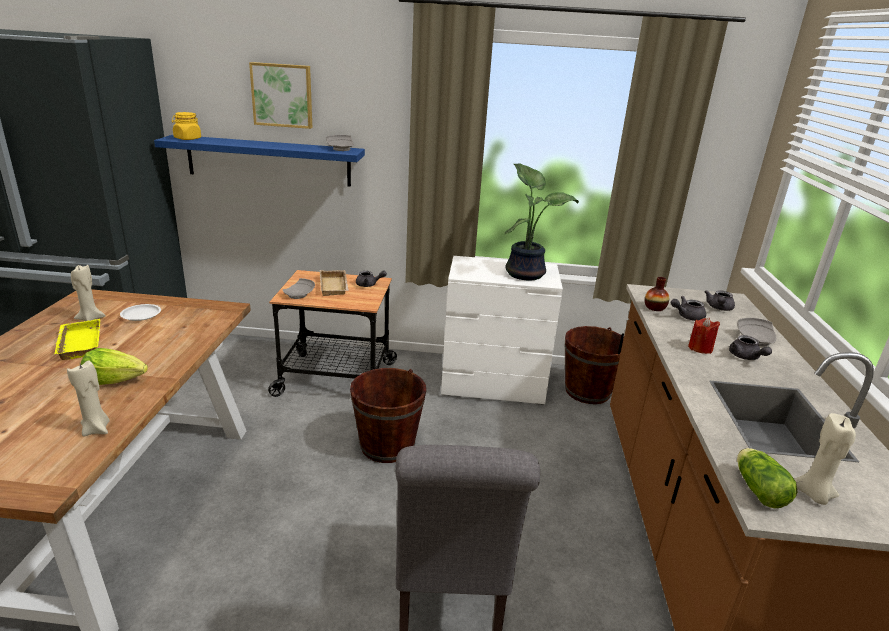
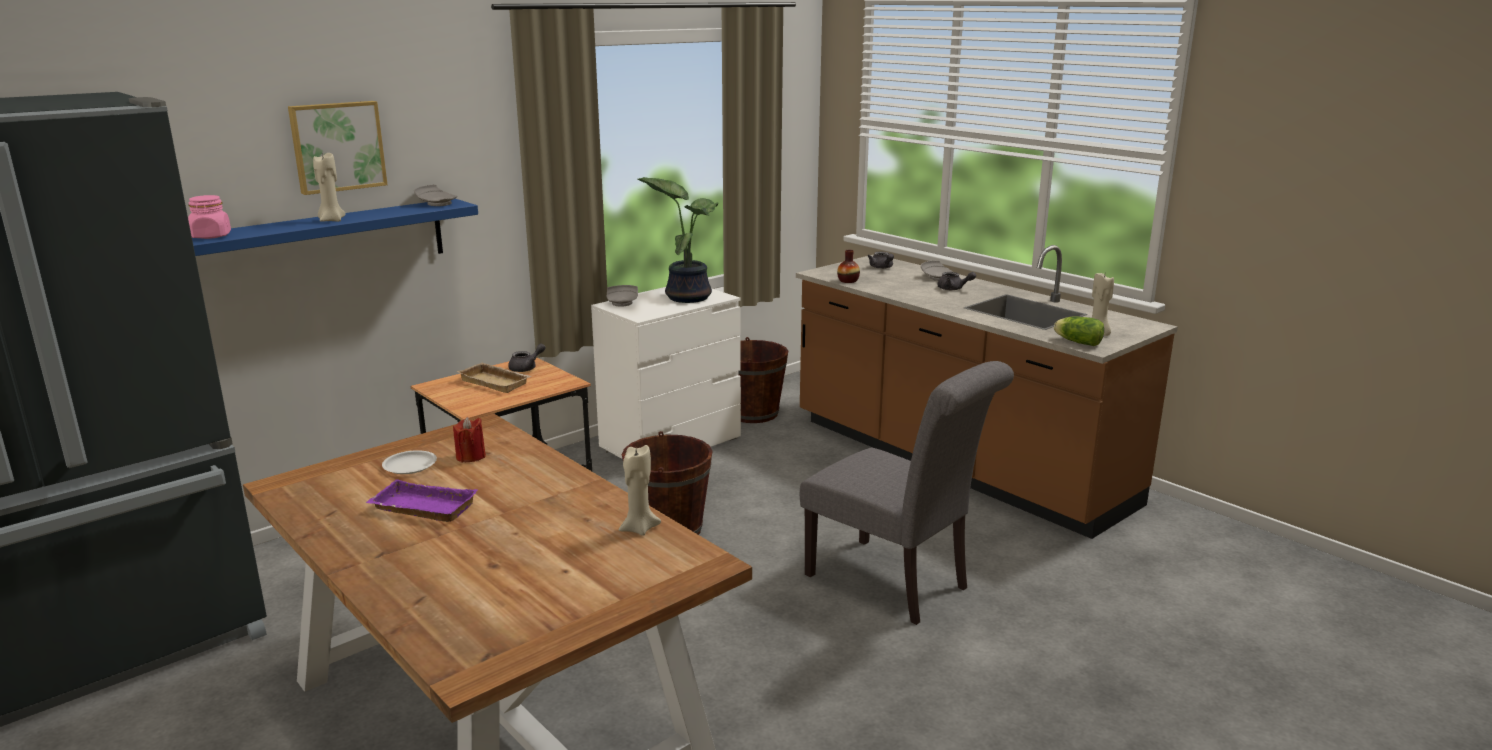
camera: 45 degrees left, 5 degrees down
(78, 343) = (421, 509): yellow tray -> purple tray
(90, 318) = (361, 492): beige candle -> beige candle (331, 220)
(115, 380) = (551, 505): lettuce -> none
(187, 139) = (211, 236): yellow jar -> pink jar
(300, 295) = (480, 402): grey plate -> grey plate (622, 302)
(686, 316) = (877, 279): grey teapot -> none
(700, 348) = (923, 293): red candle -> red candle (470, 457)

